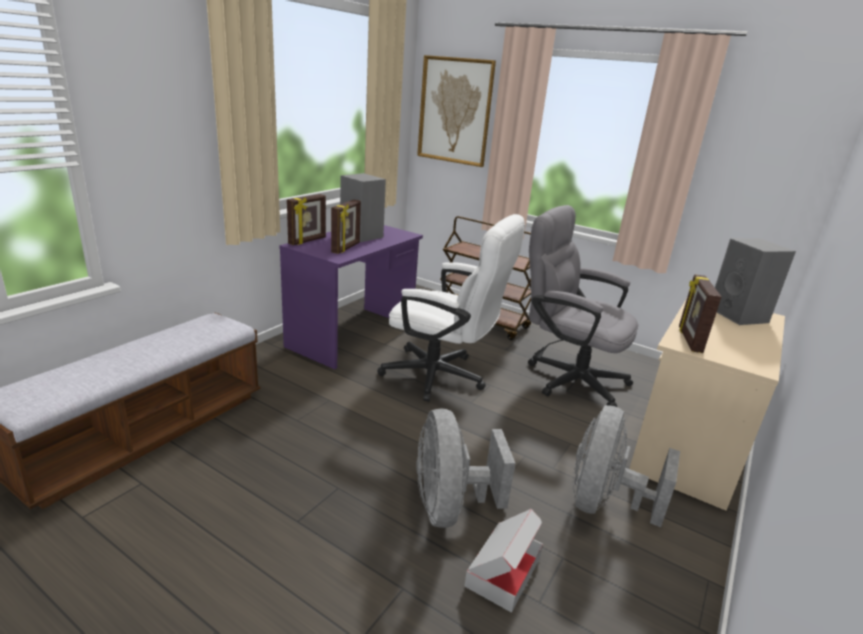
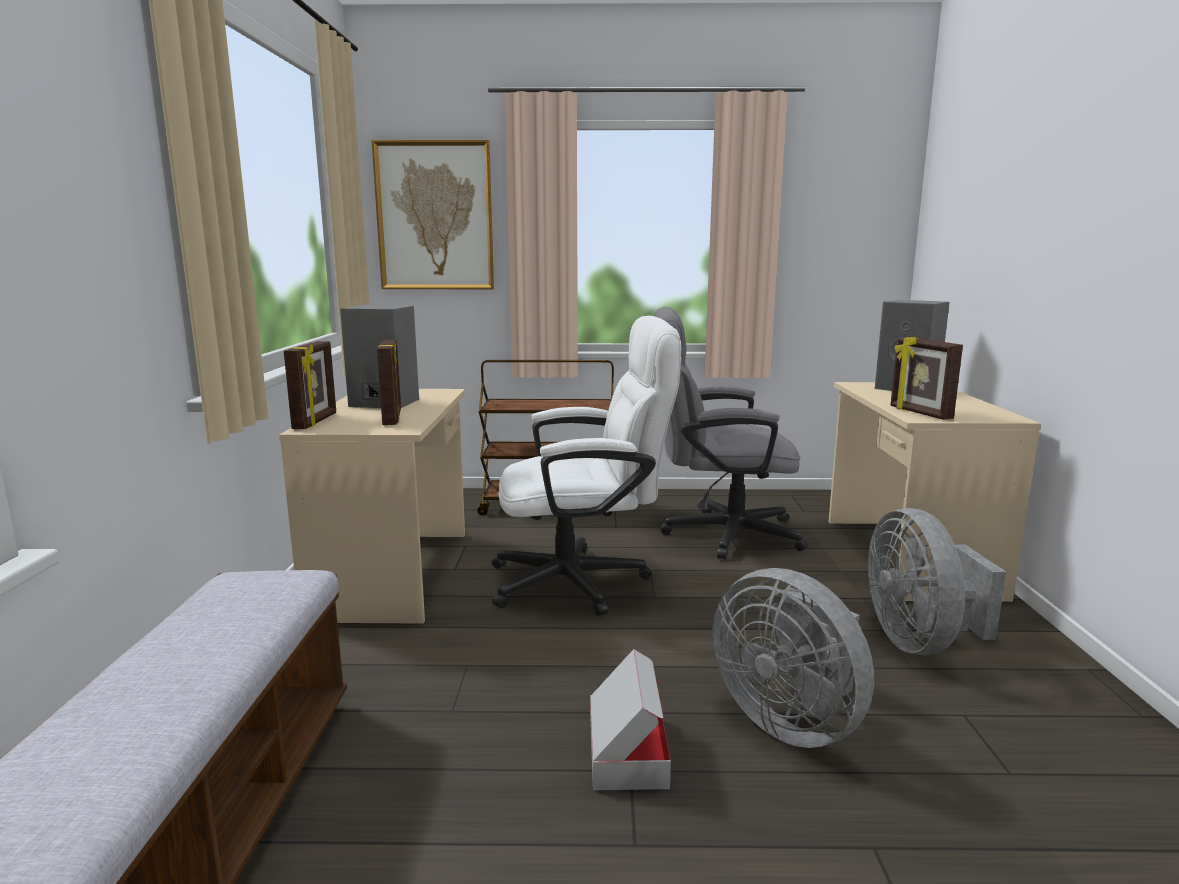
camera: 30 degrees left, 10 degrees down
(353, 336) = (396, 573): purple desk -> beige desk
(503, 571) = (937, 762): cardboard box -> cardboard box (627, 751)

